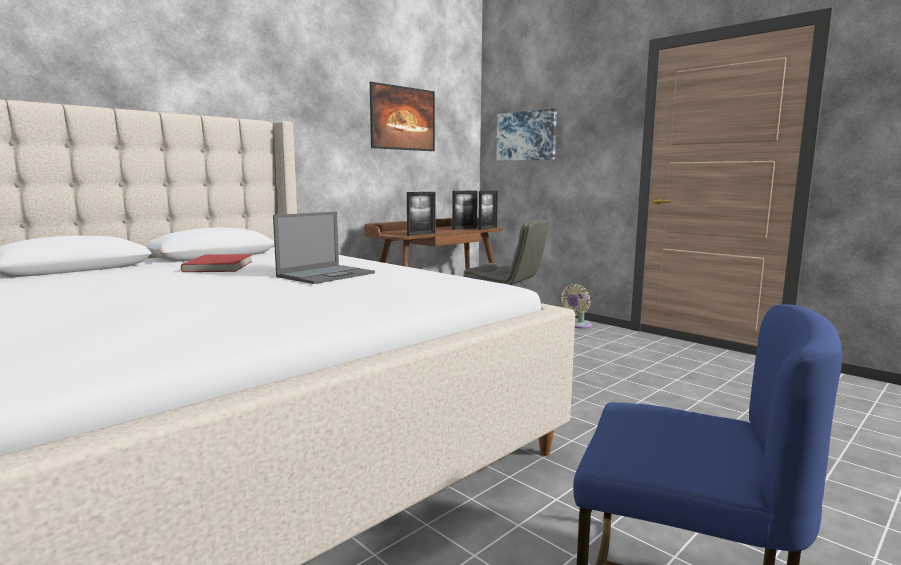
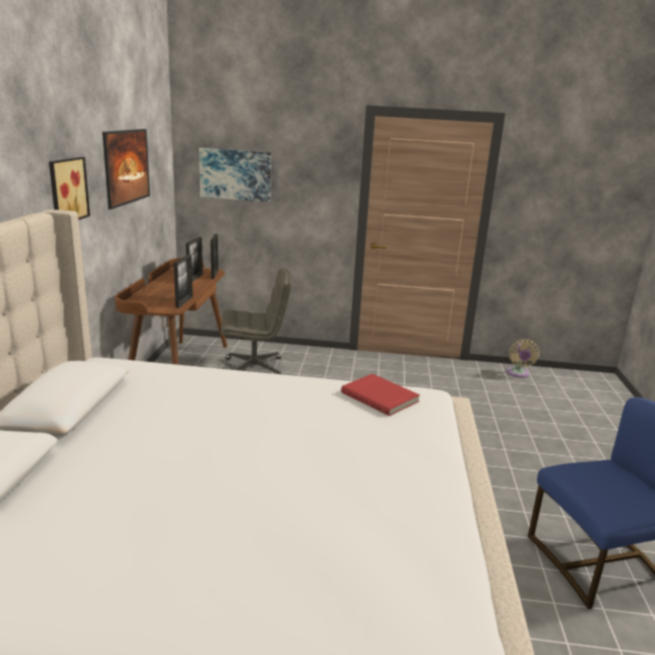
camera: 40 degrees left, 10 degrees up
(220, 266) = (146, 430): red book -> red book (380, 396)
(314, 118) = (66, 190): none -> picture
(327, 275) = (284, 416): laptop -> none
(578, 326) = (309, 354): beige fan -> beige fan (518, 374)

